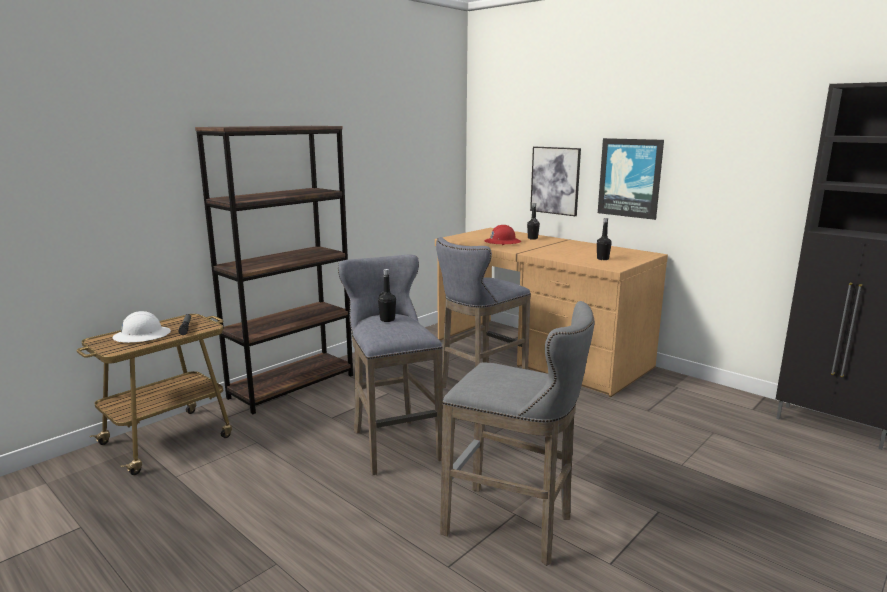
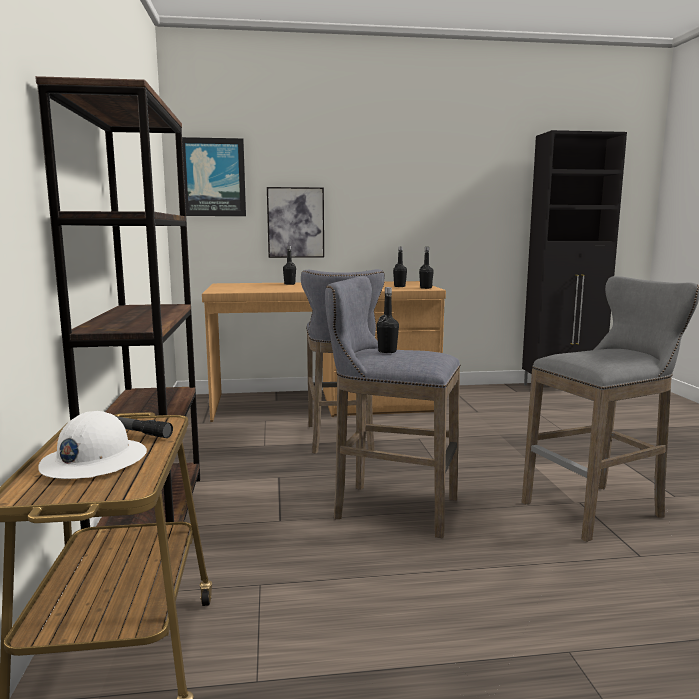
camera: 50 degrees left, 5 degrees down
(502, 242) = (279, 288): red hard hat -> none
(615, 266) = (425, 288): none -> black bottle
(630, 178) = (377, 214): picture -> picture (213, 177)

